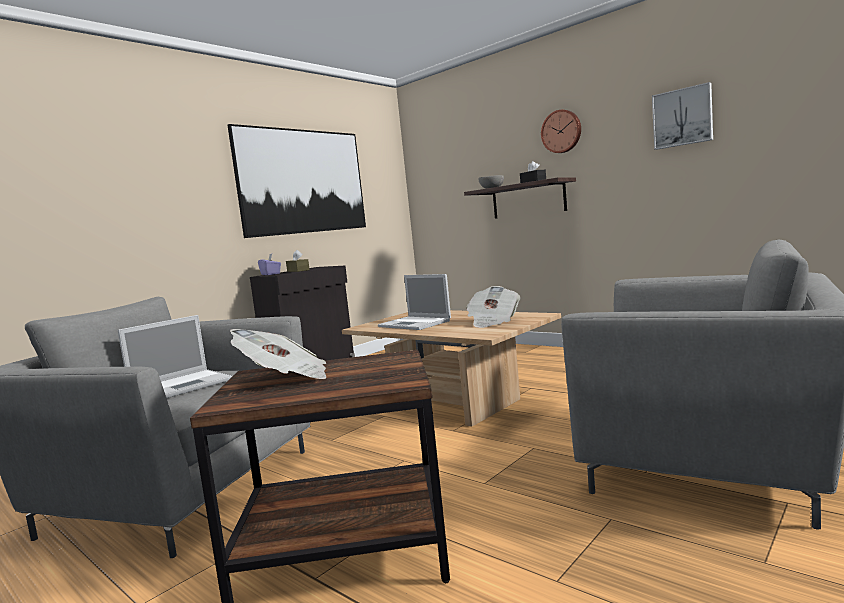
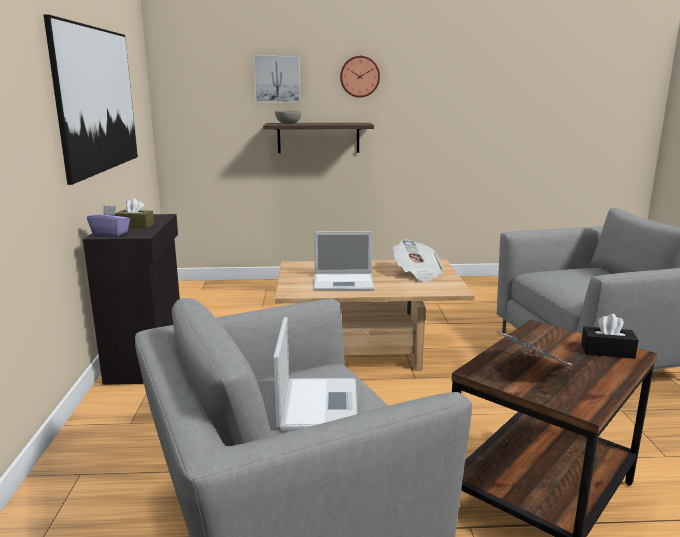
camera: 45 degrees left, 10 degrees up
(533, 182) = (338, 123): black tissue box -> black tissue box (607, 351)
(682, 117) = (466, 86): picture -> picture (277, 79)

